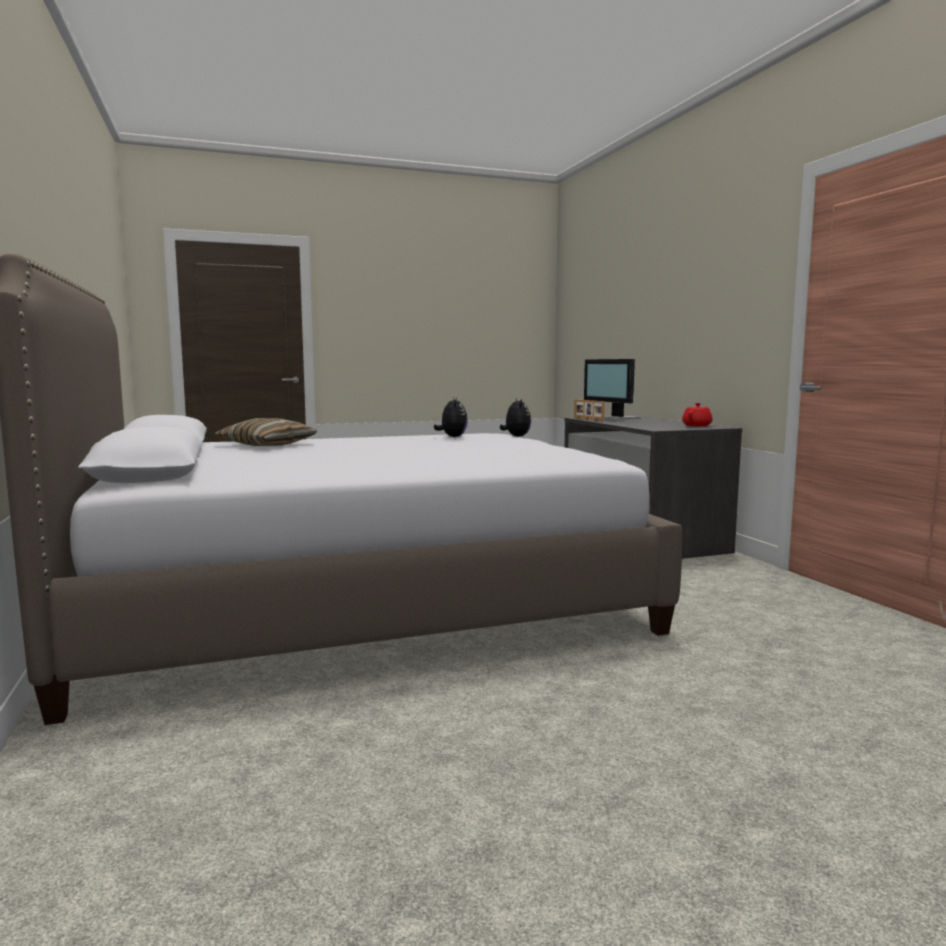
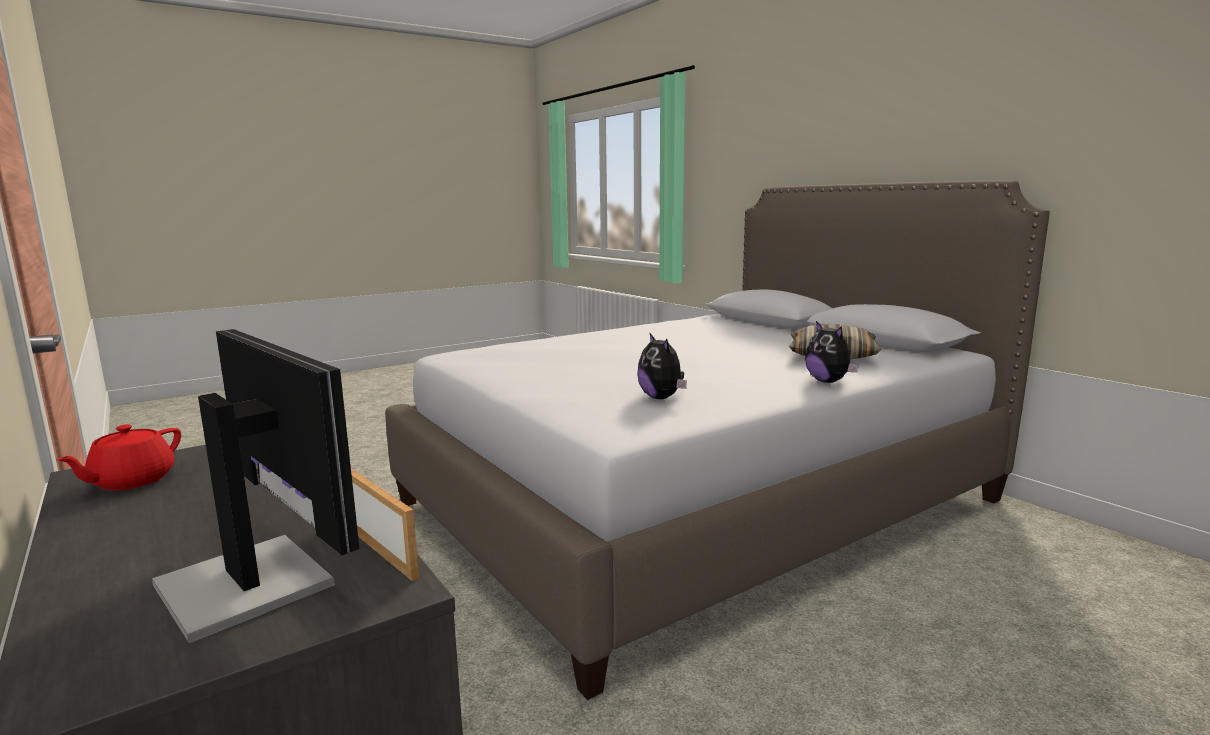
camera: 165 degrees right, 5 degrees up
(516, 436) = (568, 423): plush toy -> plush toy (828, 381)

